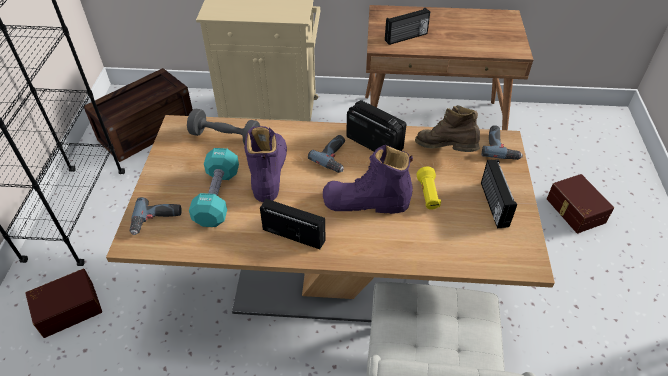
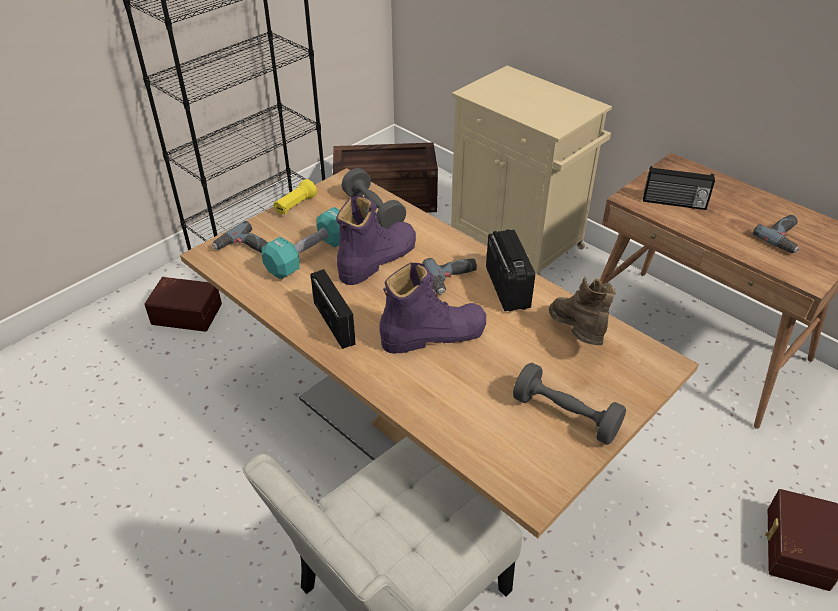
camera: 40 degrees right, 5 degrees down
(366, 202) = (433, 334): purple boot -> purple boot turned 120 degrees clockwise
(428, 195) = (504, 364): yellow flashlight -> yellow flashlight (295, 205)
(493, 204) = (565, 415): radio -> grey dumbbell
(501, 147) = (650, 367): power drill -> power drill (784, 238)

